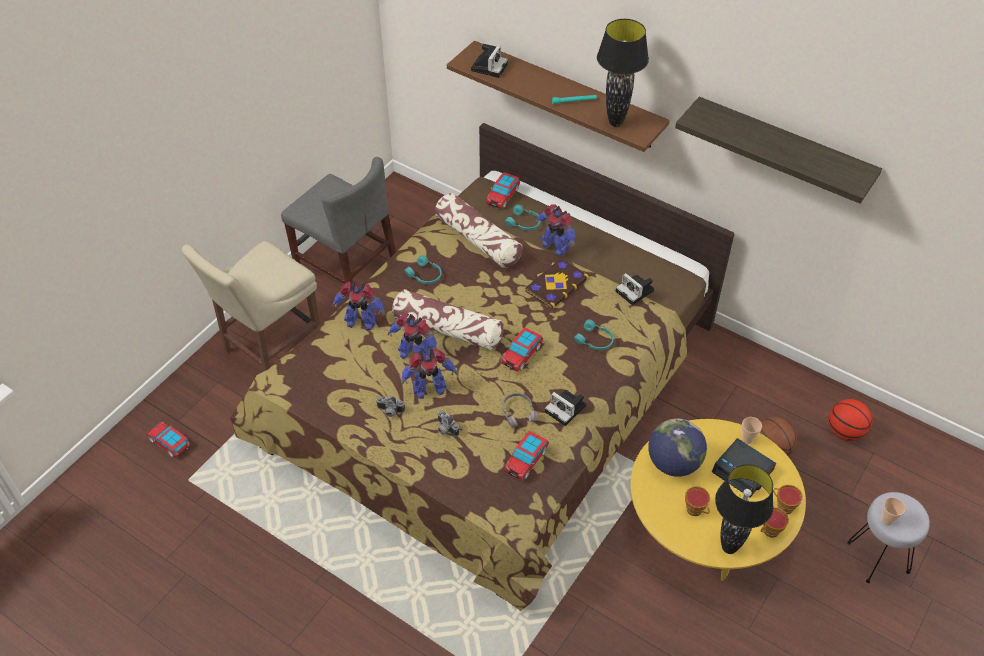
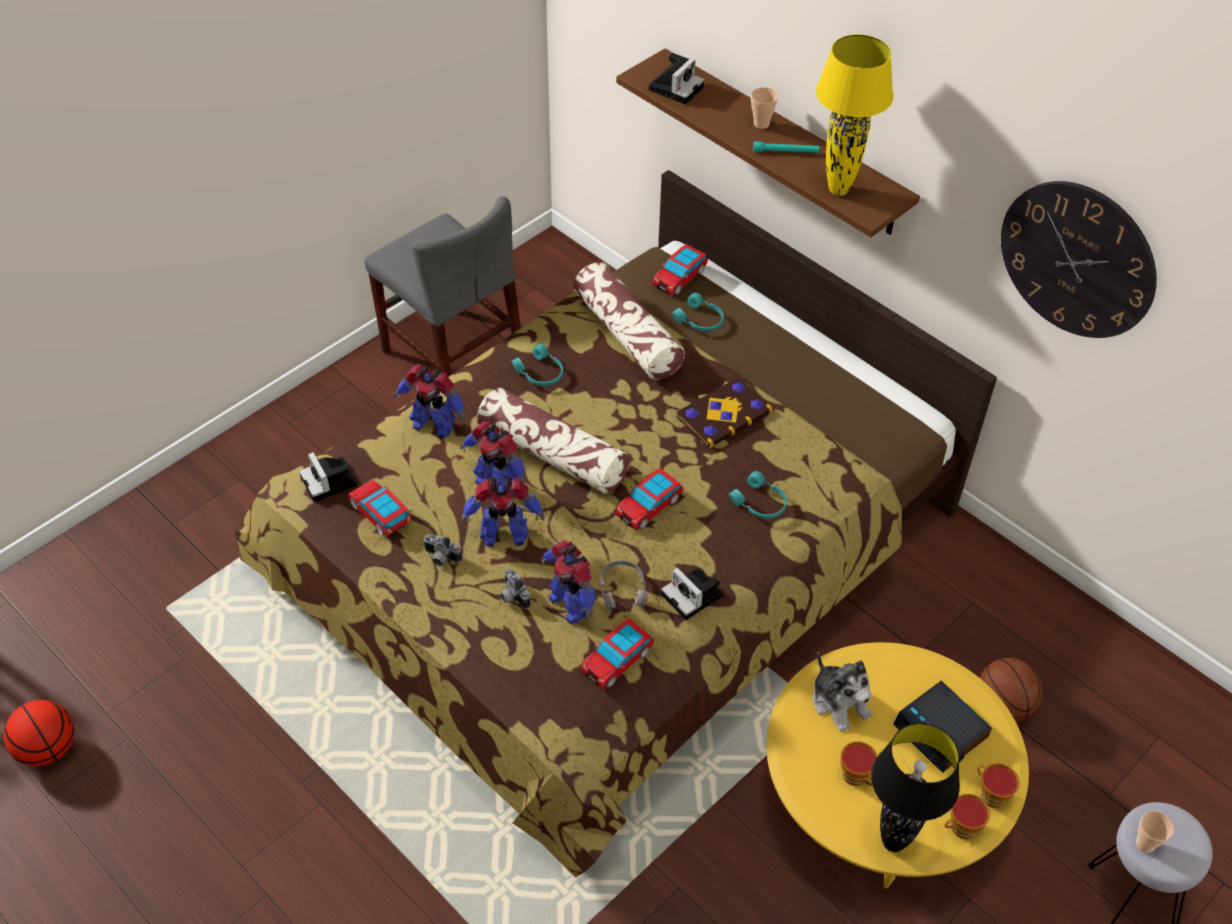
camera: 10 degrees right, 0 degrees up
(170, 443) = (154, 553): toy car -> toy car (380, 514)
(269, 349) = (320, 446): beige chair -> none
(555, 246) = (735, 359): toy robot -> toy robot (570, 604)
(615, 123) = (838, 190): black table lamp -> yellow table lamp
(636, 291) = (837, 442): camera -> camera (330, 482)
(673, 463) = (839, 702): globe -> plush toy
(747, 439) = (959, 684): cup -> cup (761, 124)
(783, 148) = (1077, 260): shelf -> wall clock
(845, 432) = (1121, 698): basketball -> basketball (48, 749)

